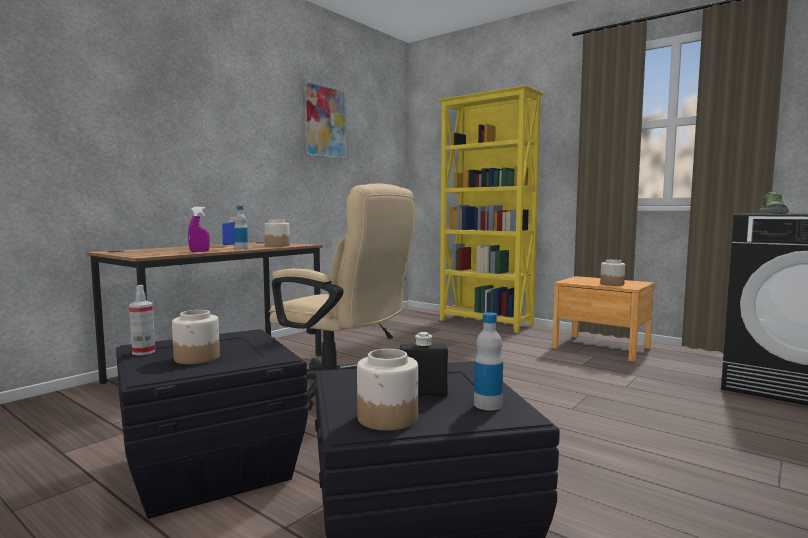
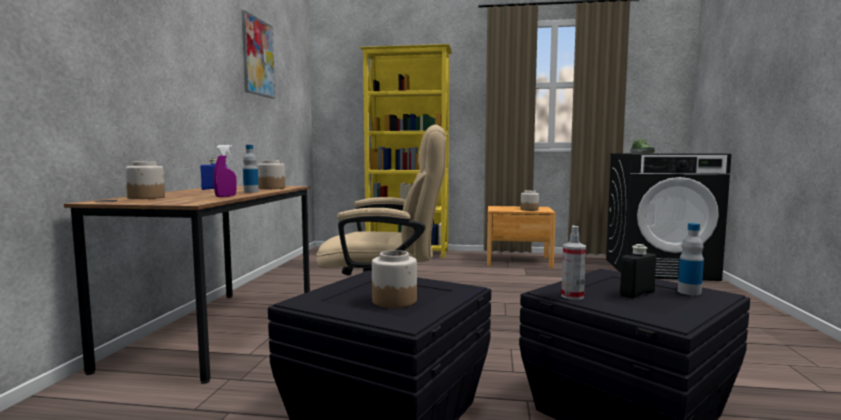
camera: 30 degrees left, 0 degrees up
(143, 352) = (325, 305): spray bottle -> spray bottle (572, 296)
(388, 418) = (667, 311): jar -> jar (147, 197)

